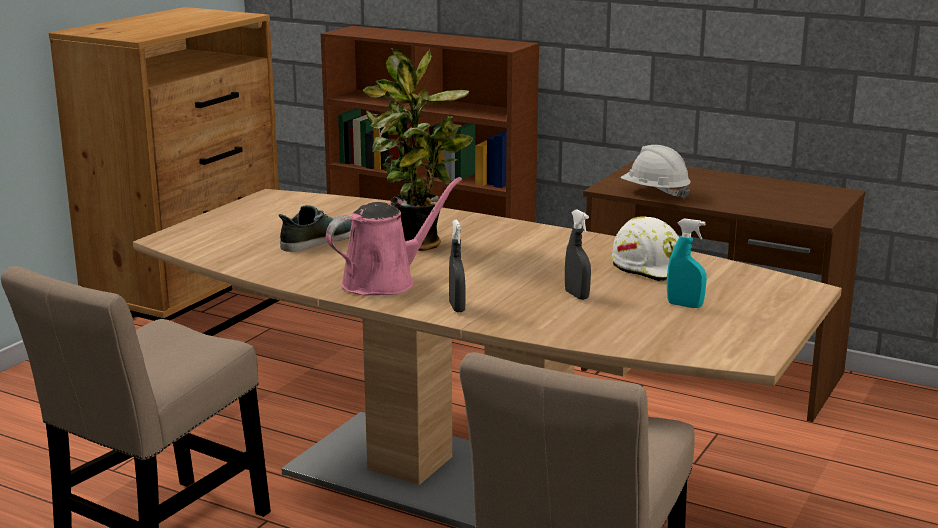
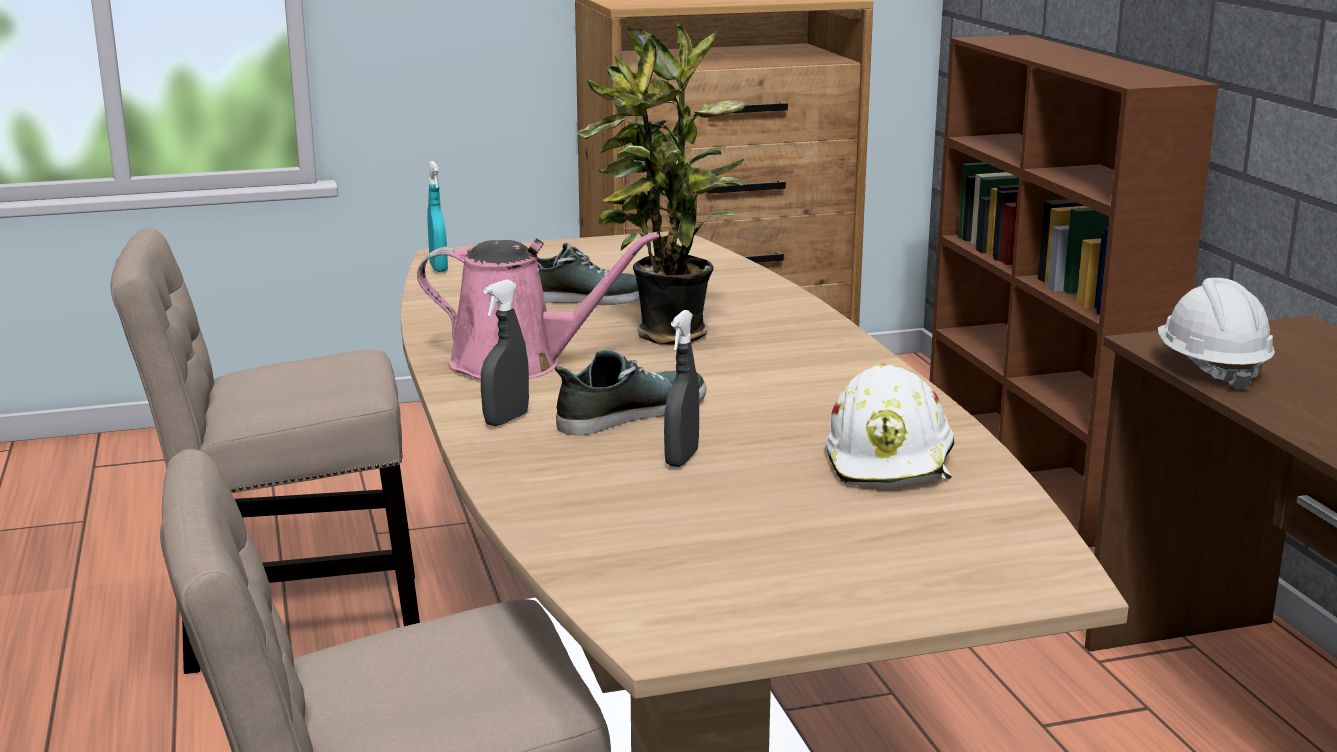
camera: 45 degrees right, 0 degrees up
(502, 285) = (630, 413): none -> shoe
(684, 305) = (787, 527): turquoise spray bottle -> turquoise spray bottle (438, 268)

